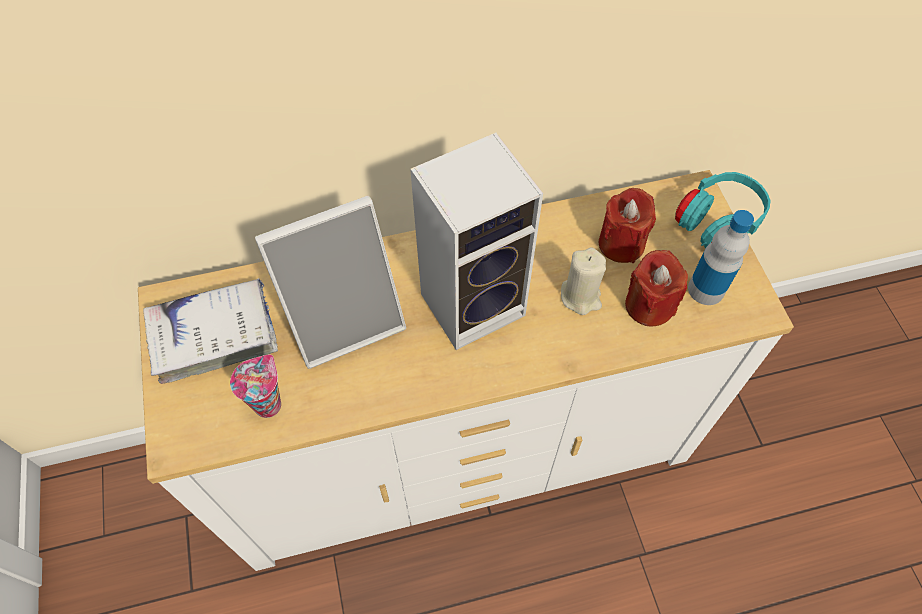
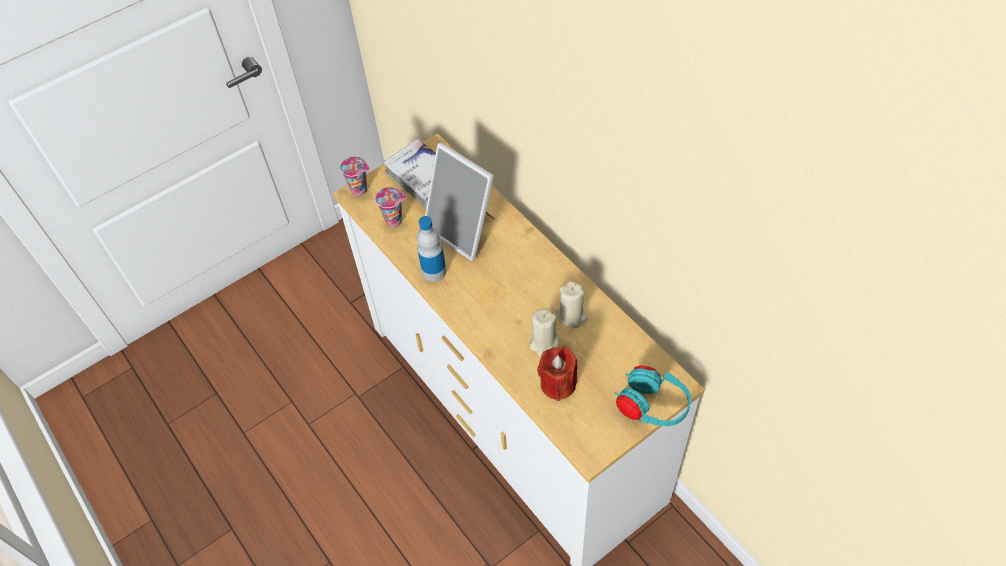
camera: 70 degrees right, 5 degrees down
(172, 433) = (360, 190): none -> cup
(475, 301) = (509, 288): speaker -> none
(553, 251) = (571, 316): none -> beige candle
(621, 244) = (600, 352): red candle -> none
(706, 289) = (590, 414): bottle -> bottle (434, 271)

